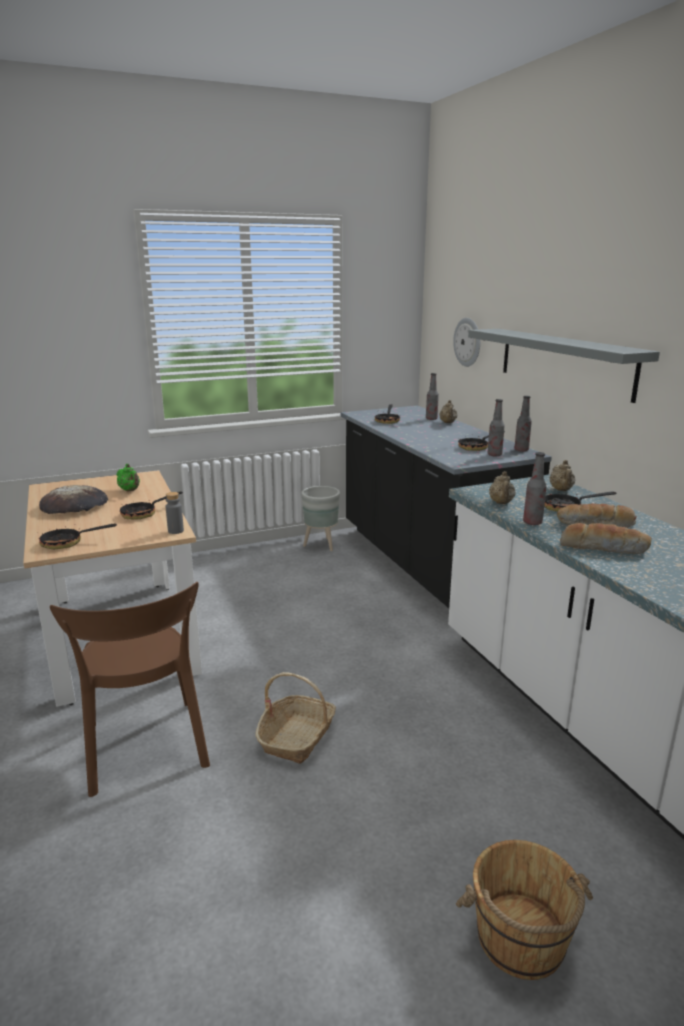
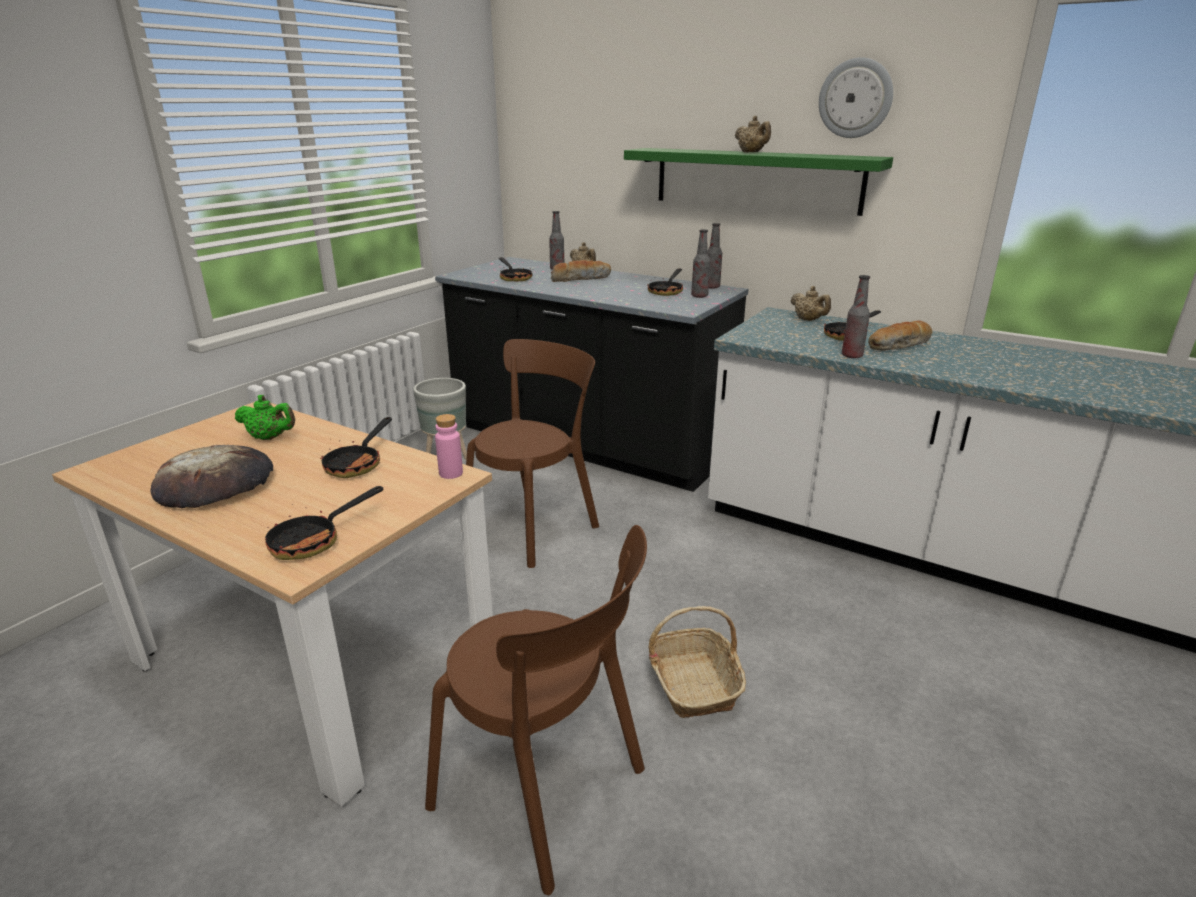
camera: 35 degrees left, 5 degrees up
(175, 531) = (451, 473): grey bottle -> pink bottle
(322, 605) = (535, 525): none -> brown chair
(468, 342) = (591, 168): wall clock -> wall clock (855, 98)
(501, 503) = (789, 343): beige teapot -> beige teapot (751, 152)
(520, 940) = (1085, 763): brown bucket -> none
(564, 362) = (756, 180): grey shelf -> green shelf
(603, 547) = (946, 364): bread -> bread (580, 279)

